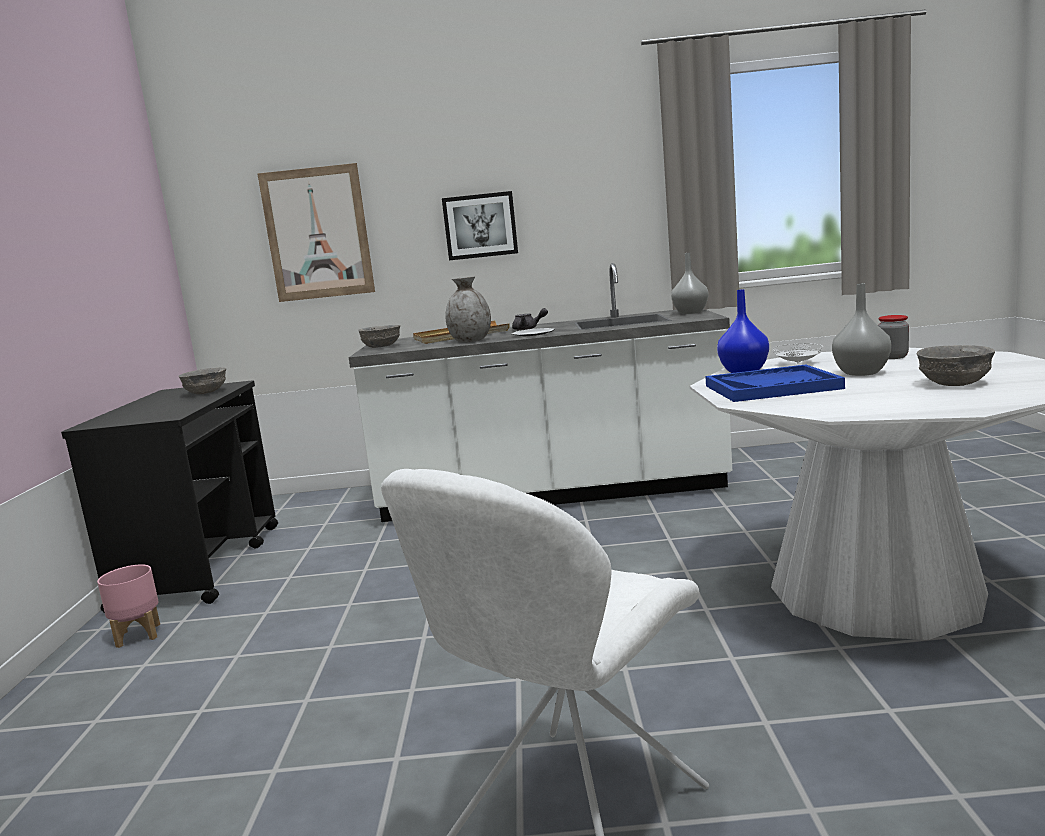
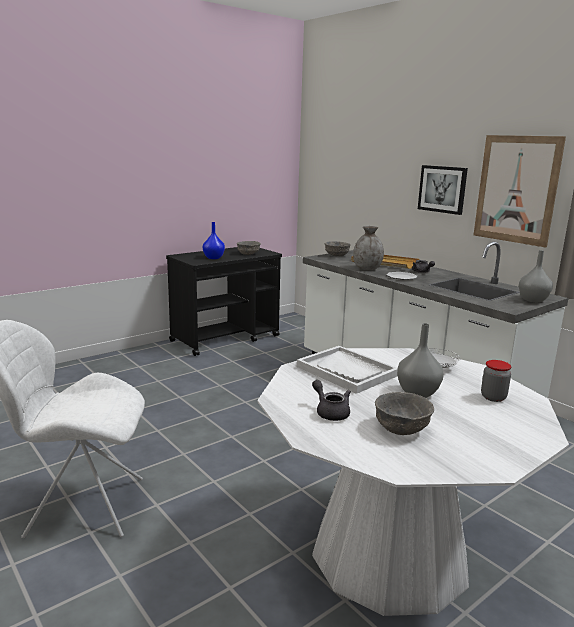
camera: 50 degrees right, 5 degrees up
(137, 635) = (158, 354): pink planter -> none
(317, 233) = (357, 174): picture -> picture (516, 189)
(744, 371) = (394, 356): blue vase -> blue vase (213, 258)
(772, 387) = (347, 371): blue tray -> white tray
(892, 399) = (330, 412): none -> grey teapot

